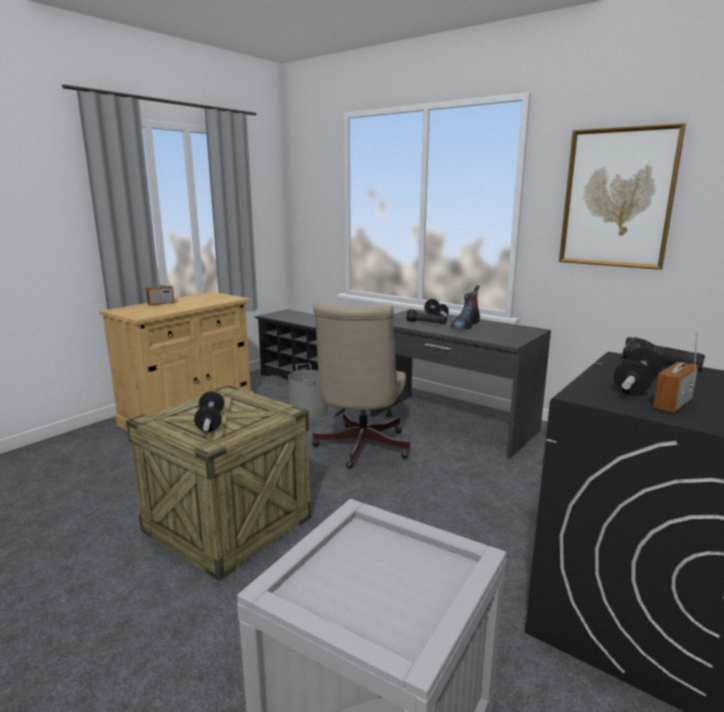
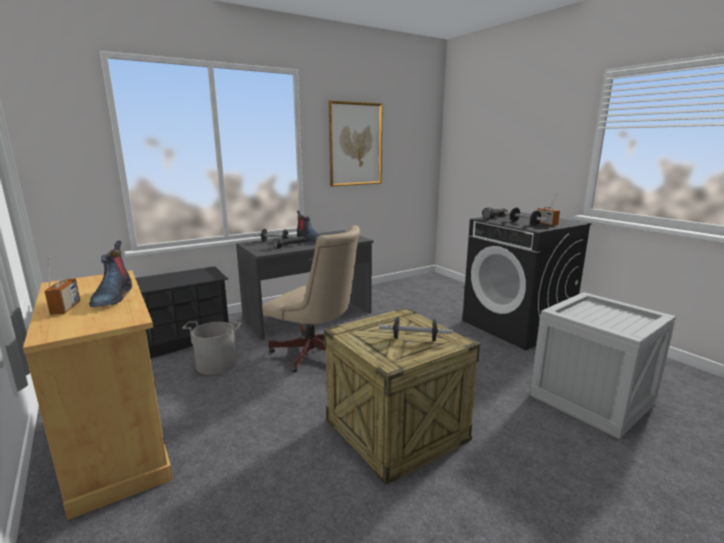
camera: 70 degrees left, 0 degrees up
(184, 306) = (112, 297): none -> boot

